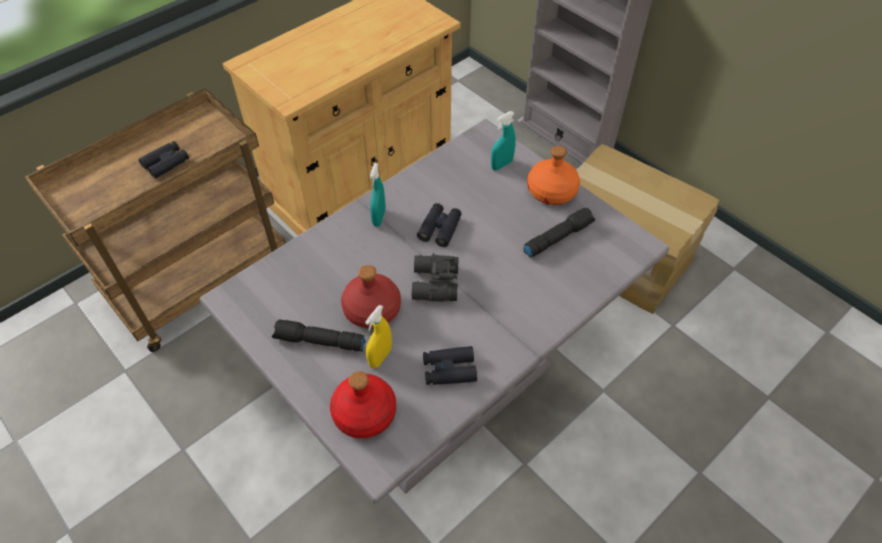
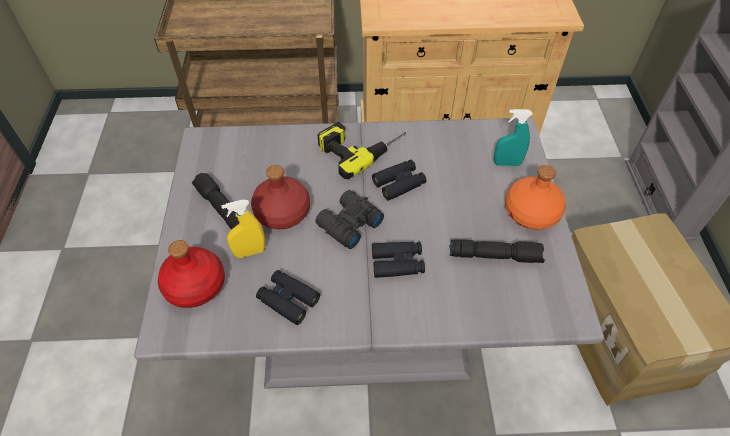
camera: 40 degrees right, 0 degrees up
(166, 163) = (262, 27): black binoculars -> black binoculars (397, 263)
(379, 218) = (360, 146): turquoise spray bottle -> power drill

